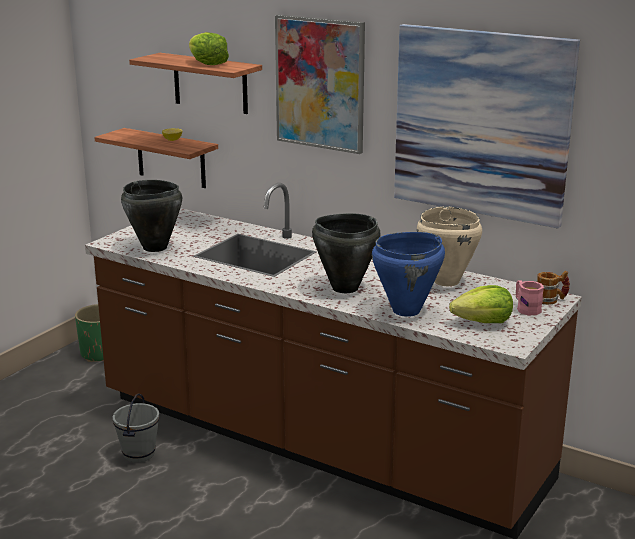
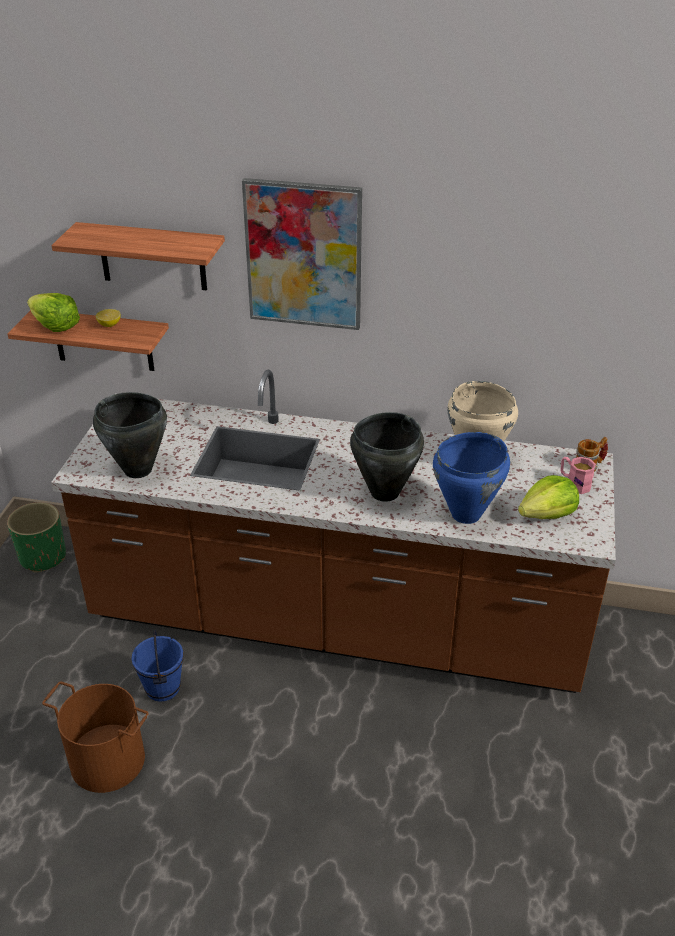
camera: 20 degrees left, 15 degrees up
(65, 489) = (108, 759): none -> brown bucket
(139, 454) = (163, 688): grey bucket -> blue bucket
(207, 63) = (157, 242): lettuce -> lettuce (55, 326)
(481, 124) = (506, 294): picture -> none

